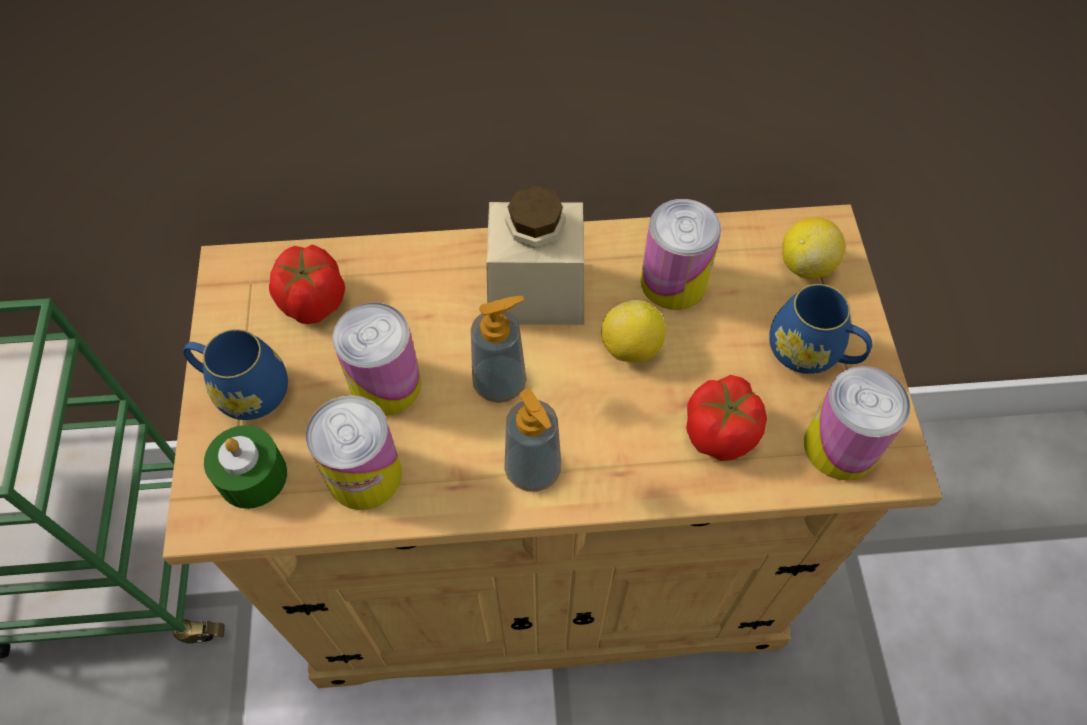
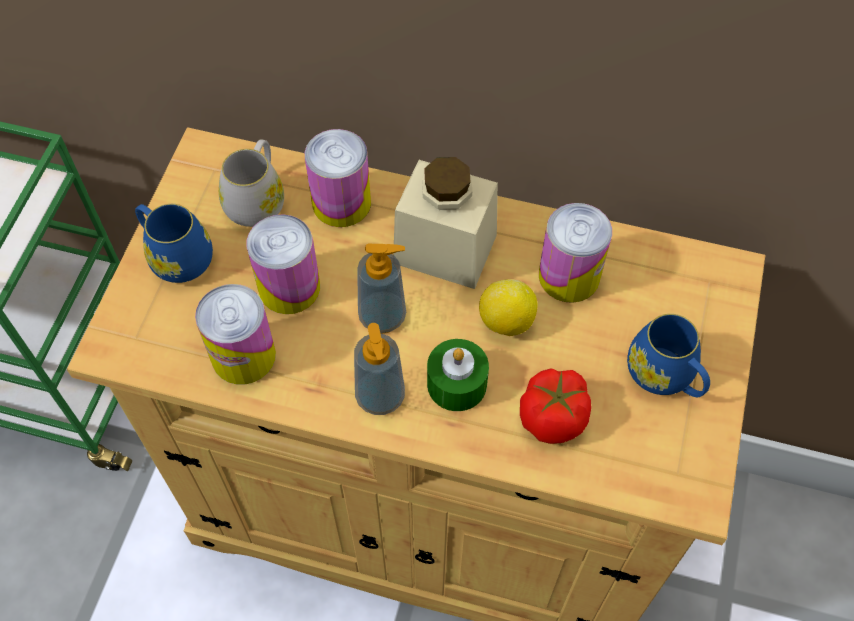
camera: 20 degrees right, 0 degrees up
(252, 476) = (156, 328): green candle -> green candle (457, 384)
(313, 301) = (257, 200): tomato -> white mug
(806, 264) = (696, 297): lemon -> none
(840, 446) = (654, 464): can -> can (341, 203)

